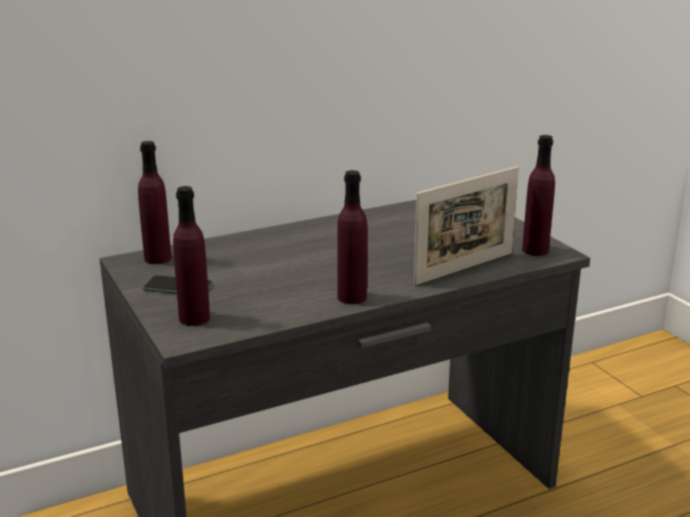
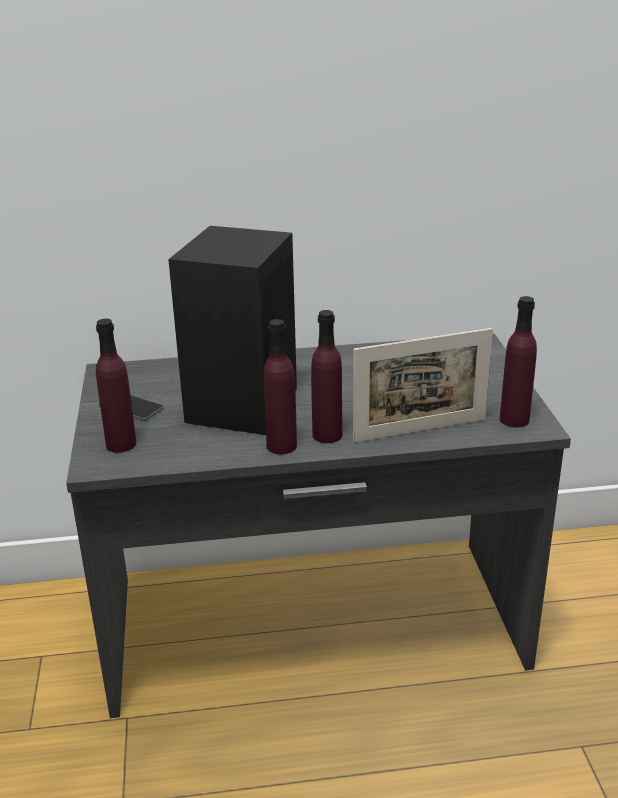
camera: 20 degrees right, 5 degrees up
(157, 258) = (135, 372): purple bottle -> purple bottle (327, 435)
(287, 269) = (243, 404): none -> black speaker

